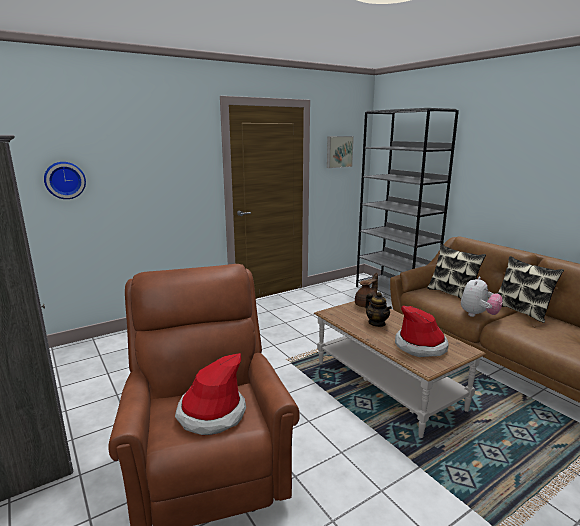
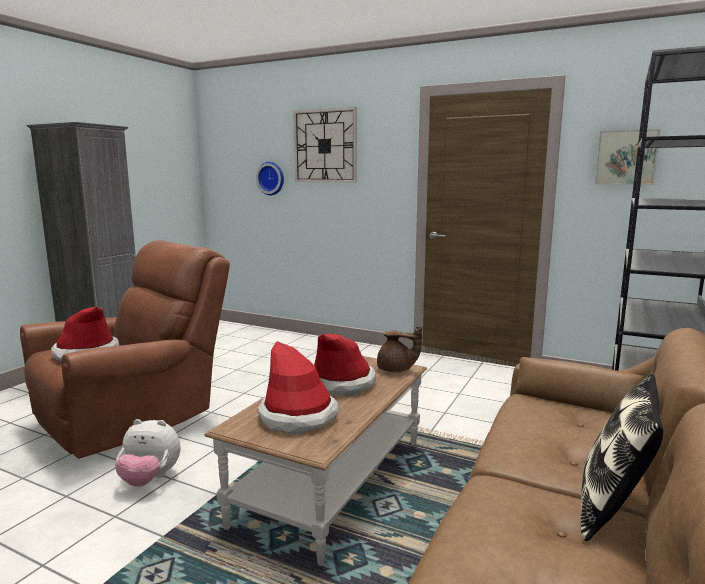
camera: 60 degrees right, 5 degrees down
(133, 144) = (325, 146): none -> wall clock
(377, 323) = (341, 383): teapot -> hat
(452, 293) = (576, 426): pillow -> none
(478, 315) = (504, 458): plush toy -> plush toy (150, 479)

